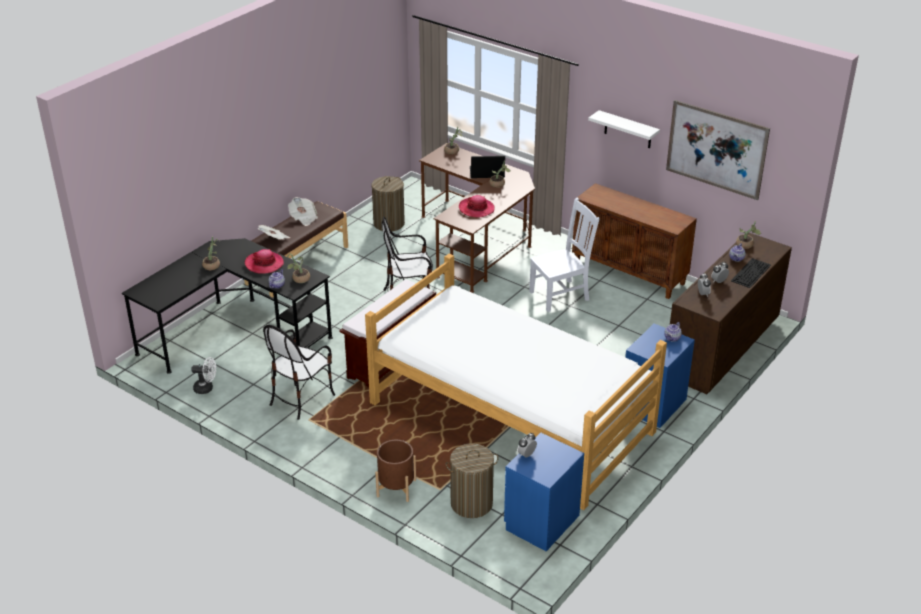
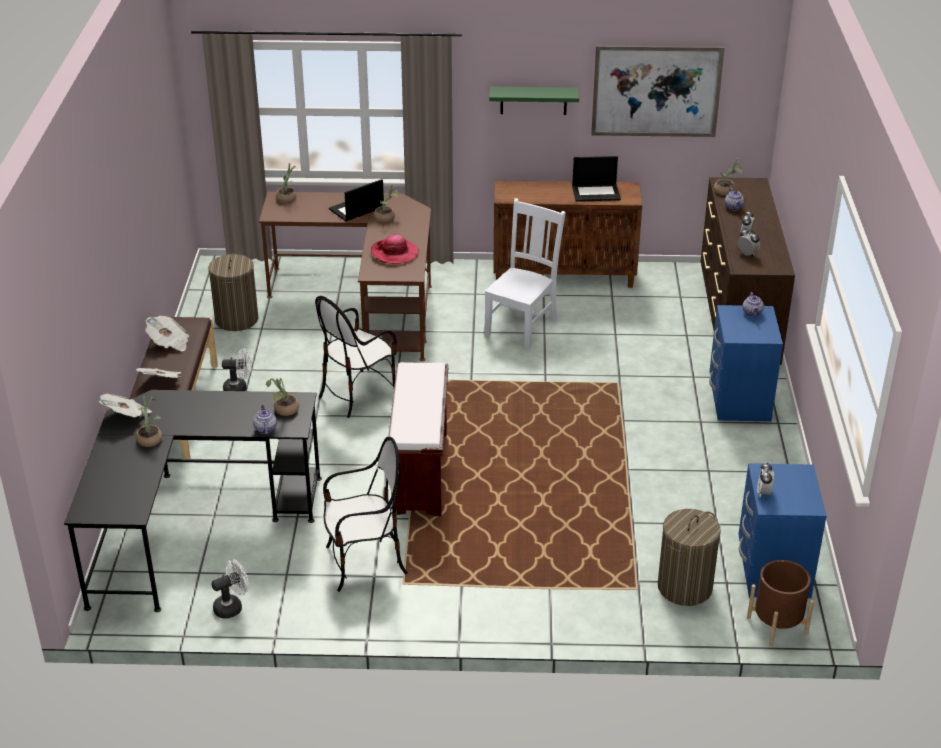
camera: 35 degrees left, 0 degrees up
(216, 248) = (127, 416): none -> newspaper
(264, 264) = (217, 410): hat -> none
(301, 398) = (365, 563): chair -> chair turned 105 degrees counterclockwise
(345, 266) = (239, 388): none -> white fan
(396, 488) = (589, 611): brown planter -> brown planter (777, 625)
(510, 418) = (620, 478): bed -> none
(628, 130) = (533, 100): white shelf -> green shelf
(655, 215) = (596, 192): none -> laptop
(751, 273) = (763, 216): keyboard -> none

